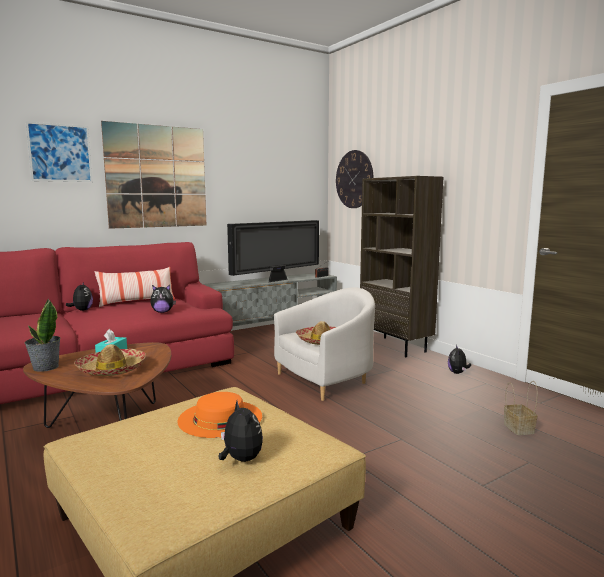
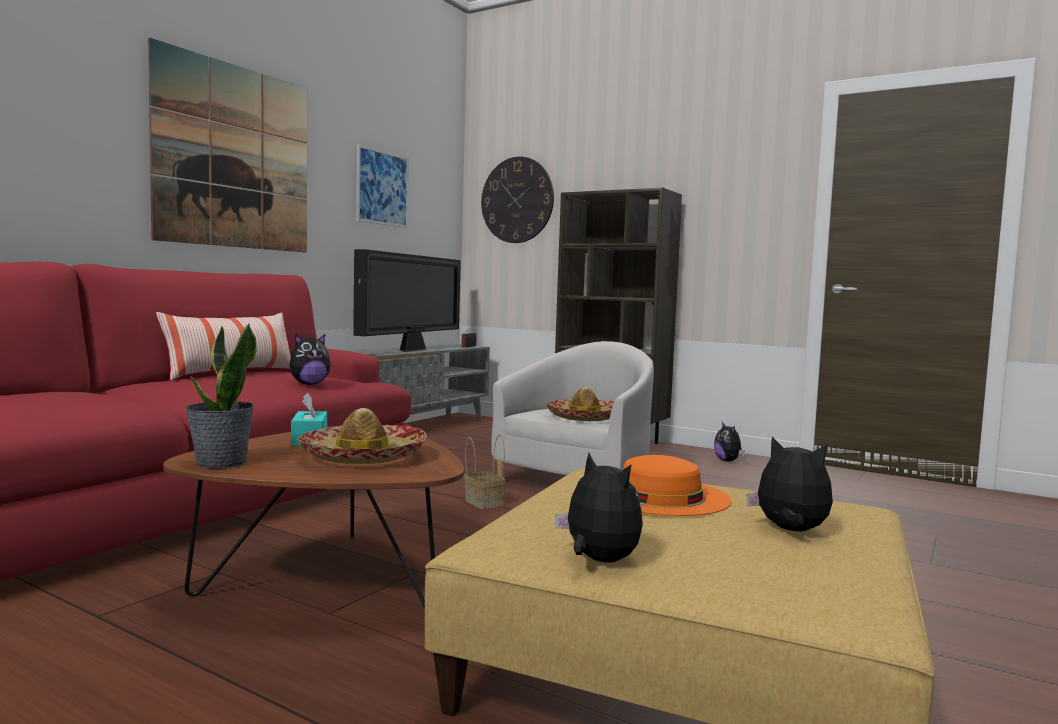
camera: 25 degrees left, 5 degrees down
(60, 153) = (70, 82): picture -> picture (382, 188)
(82, 310) = (142, 385): plush toy -> plush toy (598, 561)
(517, 428) = (875, 506): basket -> basket (482, 502)

